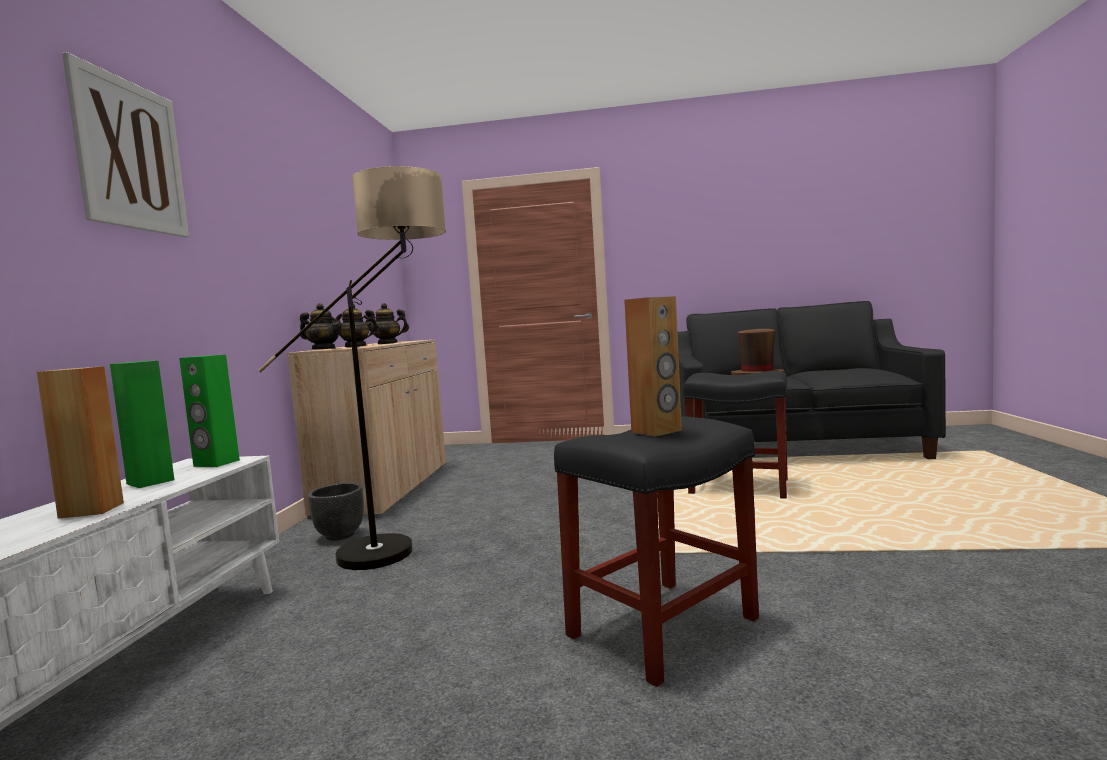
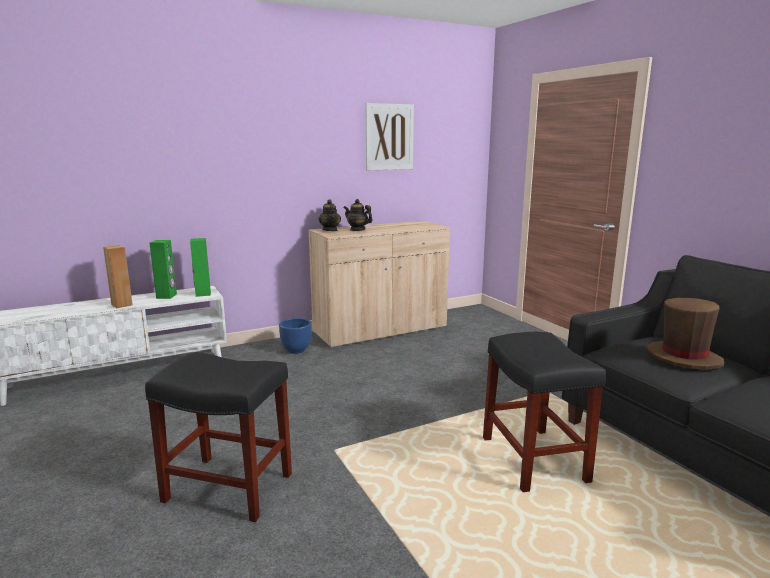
camera: 55 degrees right, 10 degrees up
(130, 155) = (192, 129): picture -> picture (389, 137)
(340, 536) = (296, 350): black planter -> blue planter
(387, 343) = (391, 228): teapot -> none
(406, 548) = (291, 374): floor lamp -> none
(657, 431) = (217, 369): brown speaker -> none

